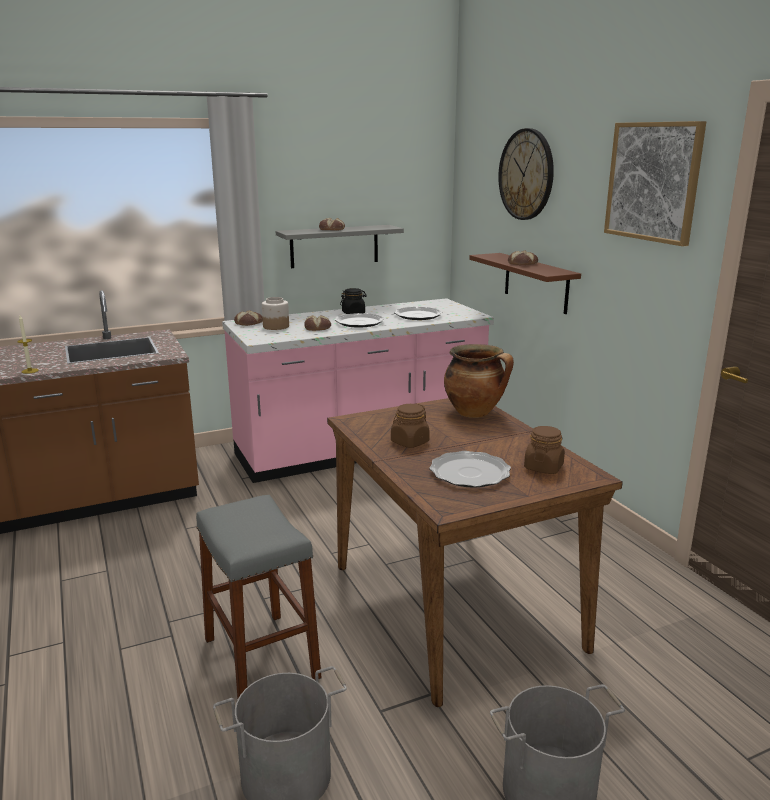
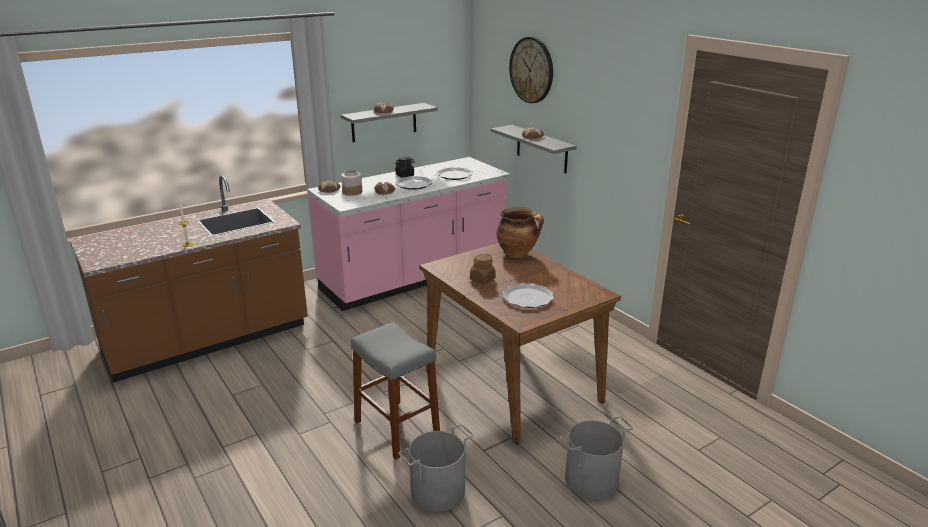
camera: 10 degrees left, 5 degrees up
(536, 282) = (541, 149): brown shelf -> grey shelf
(543, 467) = (572, 290): brown jar -> none
(653, 182) = (626, 89): picture -> none

